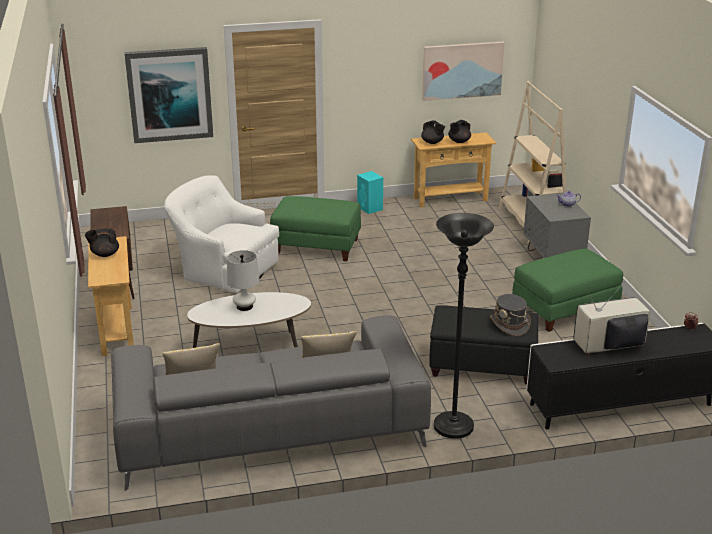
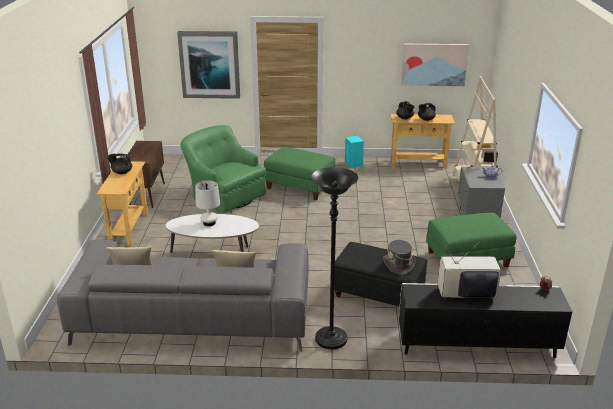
camera: 15 degrees right, 0 degrees up
(223, 270) = (225, 195): white armchair -> green armchair

